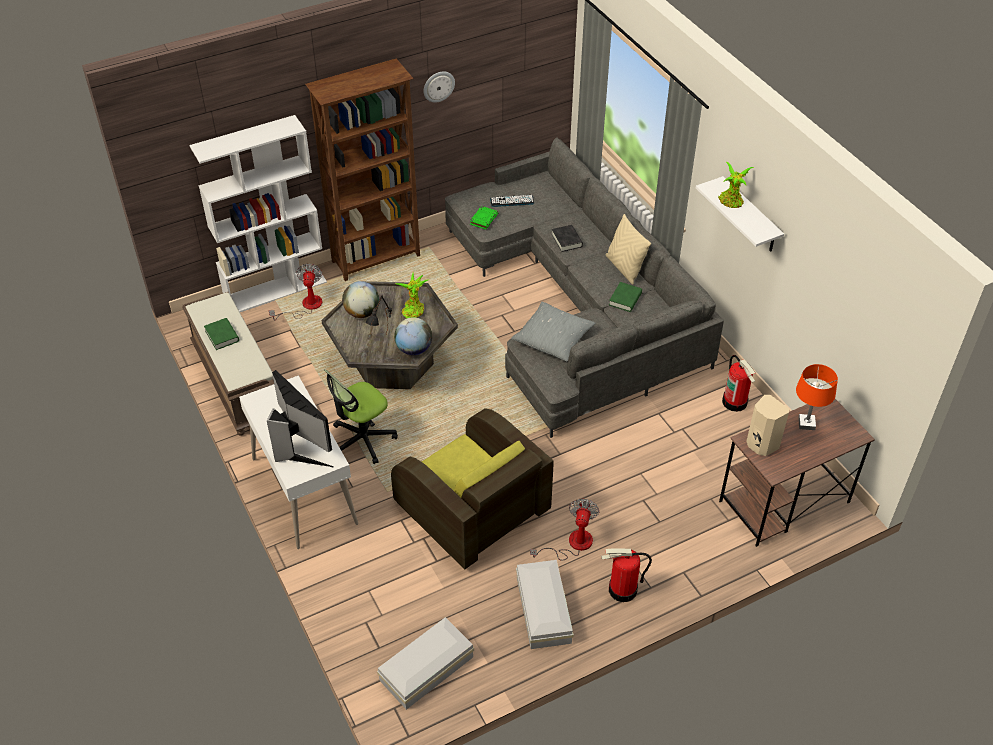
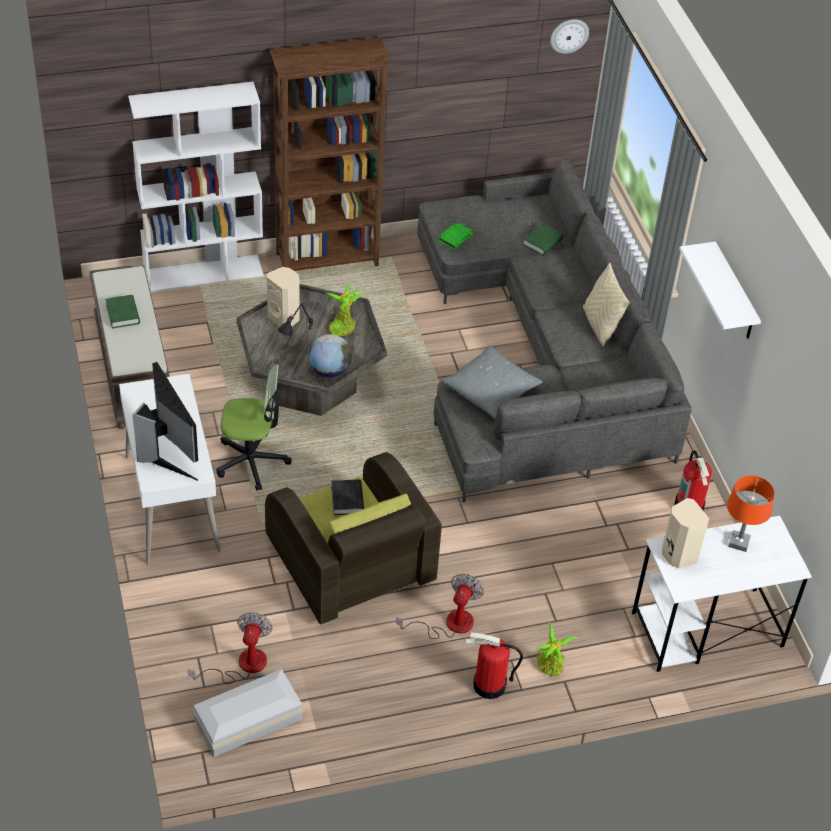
camera: 10 degrees right, 0 degrees up
(305, 306) = (232, 299): fan -> fan (242, 665)
(362, 313) = (284, 318): globe -> beige speaker
(362, 439) = (252, 461): office chair -> office chair turned 150 degrees counterclockwise
(438, 86) = (428, 75): wall clock -> wall clock (569, 35)
(512, 201) = (495, 222): keyboard -> none
(542, 611) = (393, 688): white storage box -> none
(567, 240) = (543, 281): black book -> black book (347, 500)
(625, 299) = (588, 362): green book -> green book (542, 242)
(731, 202) = (713, 273): potted plant -> potted plant (551, 666)
(783, 502) = (706, 630): brown desk -> white desk

